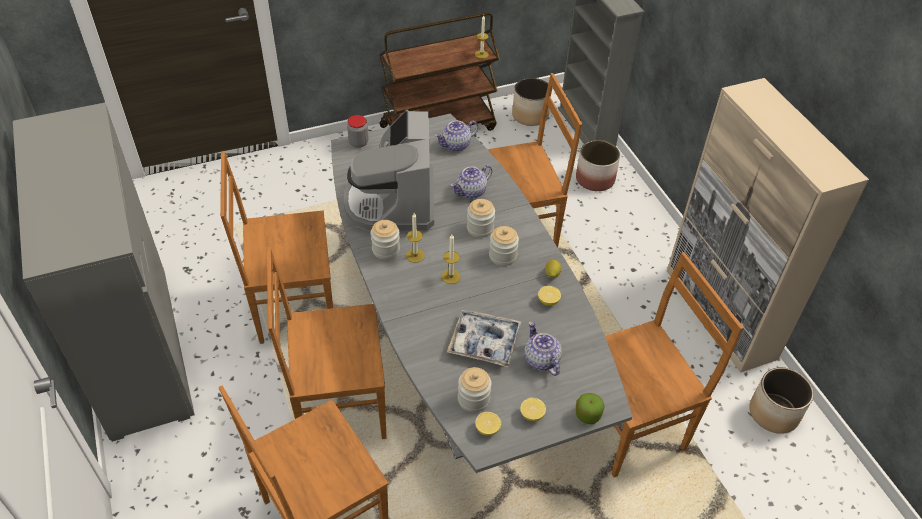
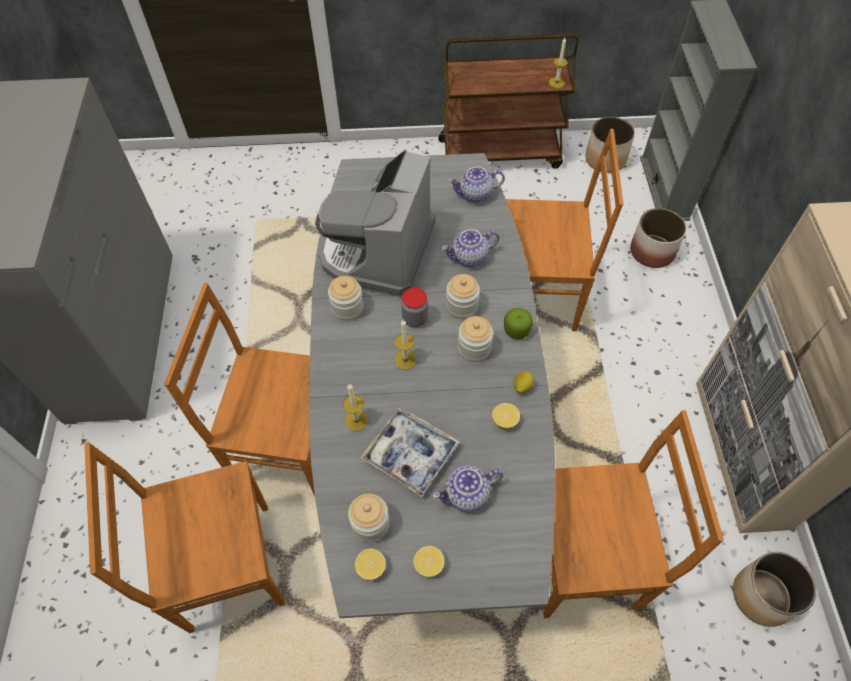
camera: 20 degrees right, 10 degrees up
(292, 306) = (280, 324): brown chair -> none
(358, 143) = (369, 169): jar -> jar (415, 318)
(415, 255) = (376, 323): candle -> candle (356, 420)
(541, 360) = (466, 495): teapot -> teapot turned 105 degrees counterclockwise
(587, 415) = (494, 585): apple -> apple (516, 330)

